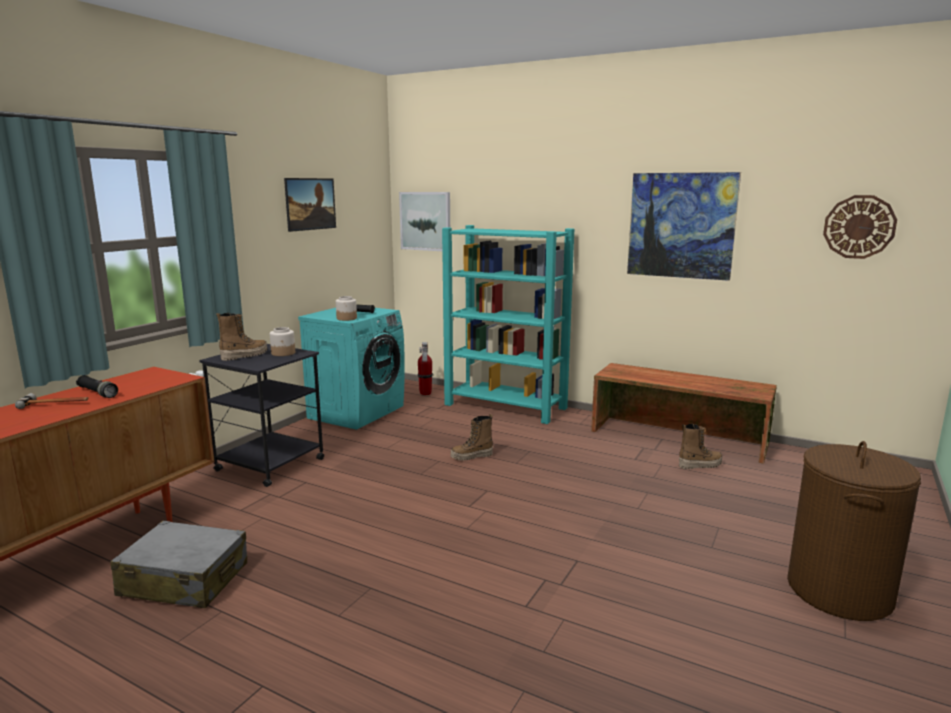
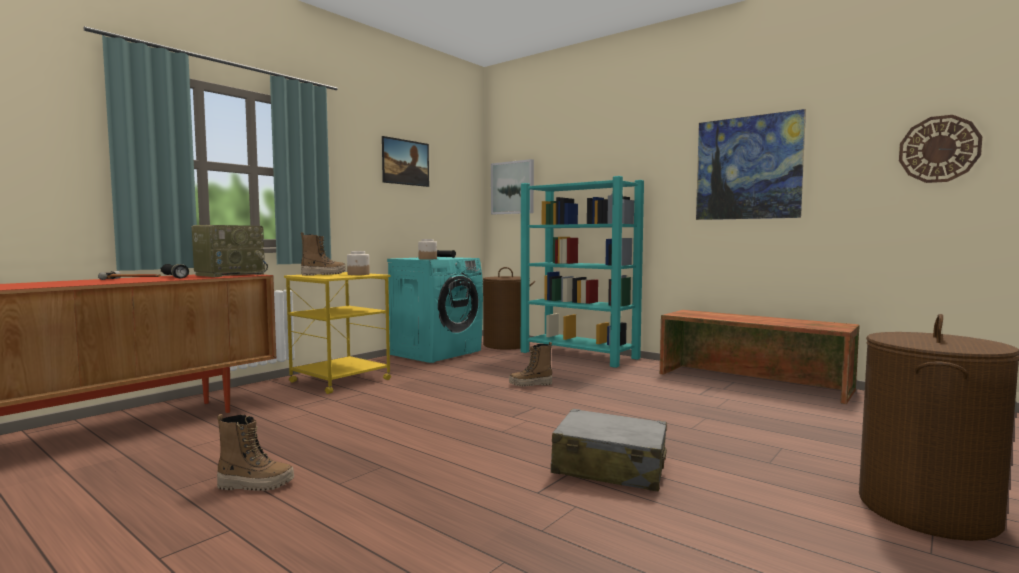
camera: 10 degrees right, 10 degrees down
(154, 378) = (230, 274): none -> radio
(184, 580) = (213, 448): grey suitcase -> grey suitcase (609, 467)
(271, 464) = (341, 380): black cart -> yellow cart
(425, 393) = (506, 345): fire extinguisher -> brown laundry basket
(700, 465) = (771, 401): boot -> boot (256, 485)

